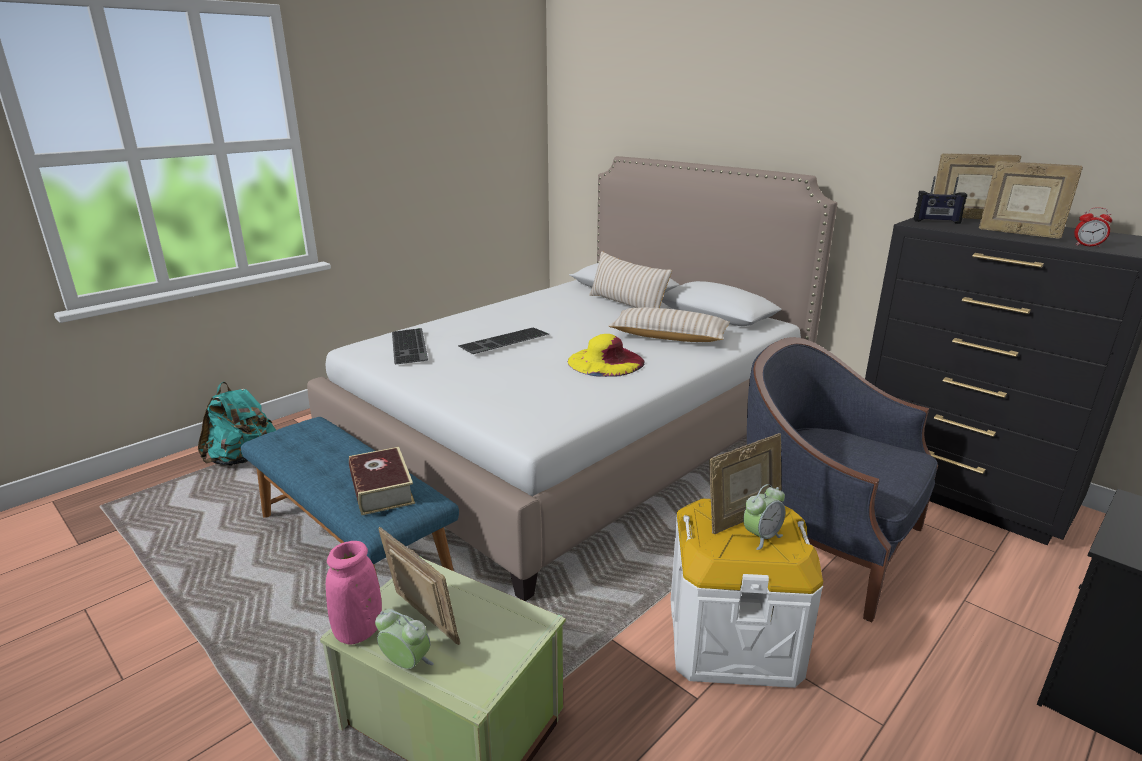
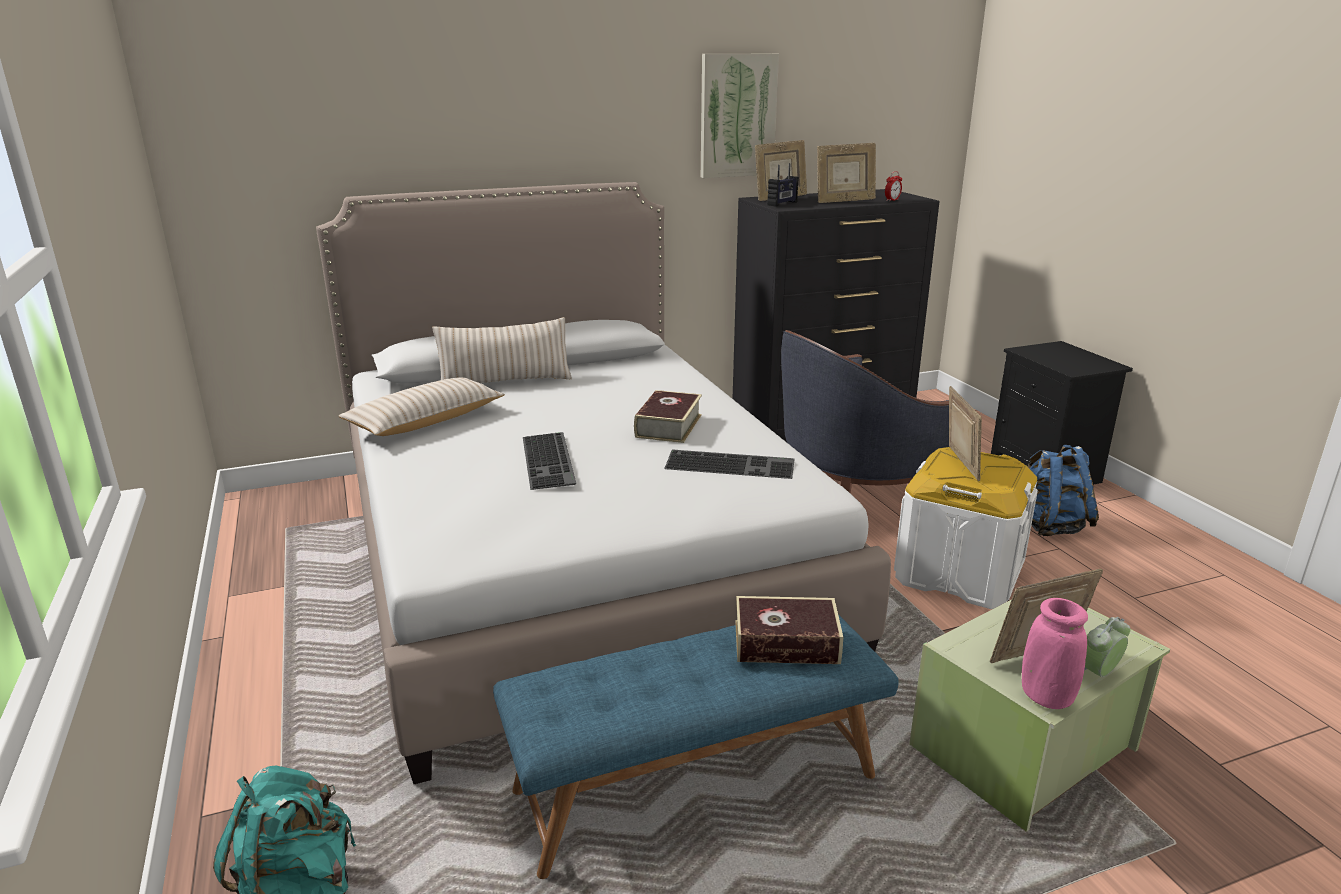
camera: 65 degrees left, 0 degrees up
(411, 346) = (492, 519): keyboard -> keyboard (731, 464)
(605, 361) = (668, 426): yellow hat -> book
(669, 337) = (631, 386): beige pillow -> beige pillow (425, 421)
(761, 537) = (988, 466): alarm clock -> none
(934, 710) = (1048, 526): none -> blue backpack
(953, 121) = (737, 116): none -> picture

